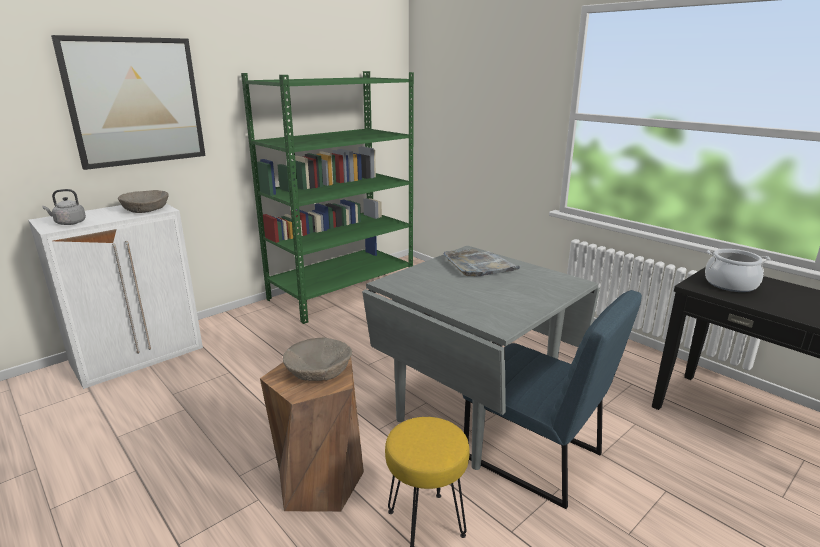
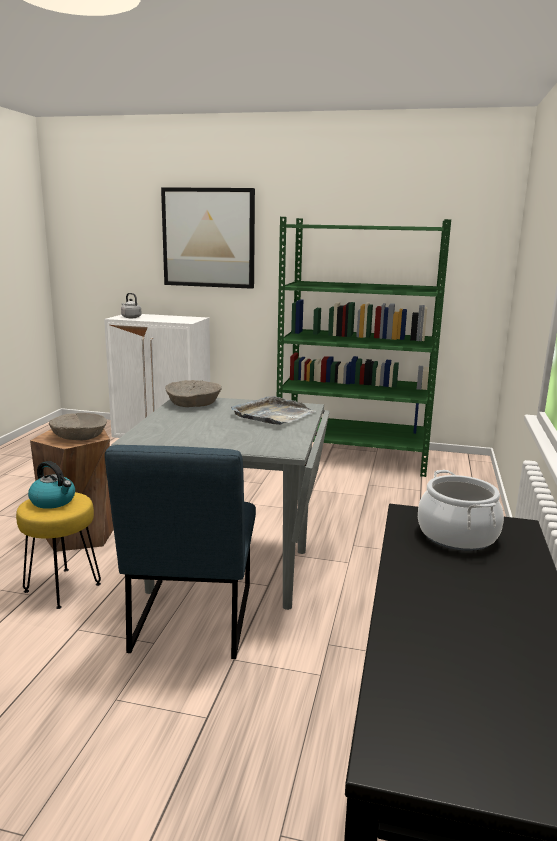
camera: 55 degrees right, 5 degrees down
(146, 209) = (182, 320): beige bowl -> beige bowl (194, 403)
(422, 439) = (53, 501): none -> kettle

